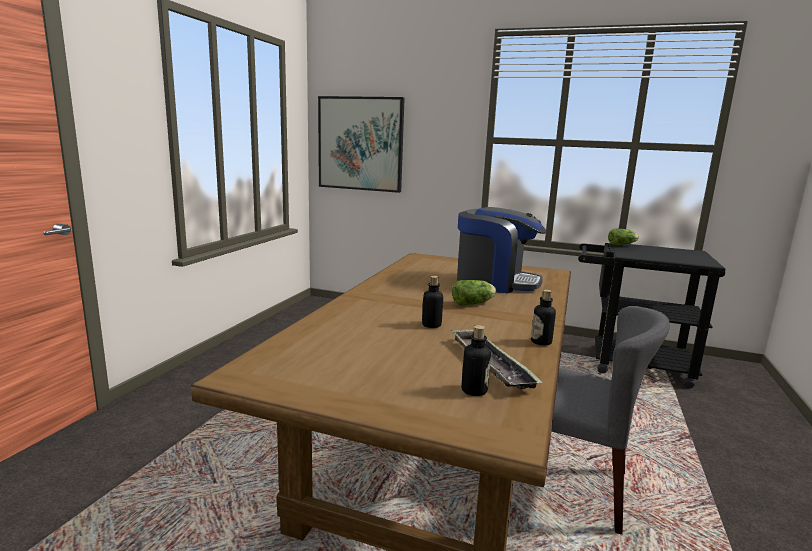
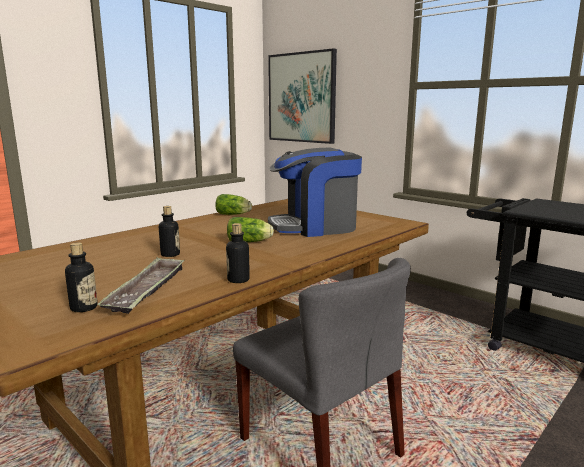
camera: 25 degrees right, 0 degrees up
(495, 282) = (315, 227): coffee machine -> coffee machine turned 120 degrees clockwise
(622, 244) = (542, 200): lettuce -> lettuce (234, 214)

